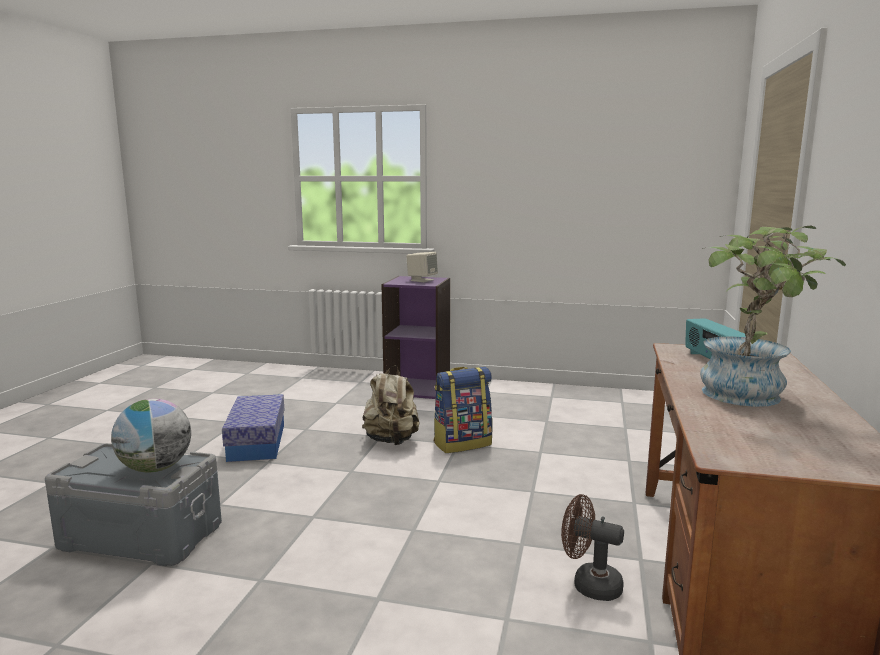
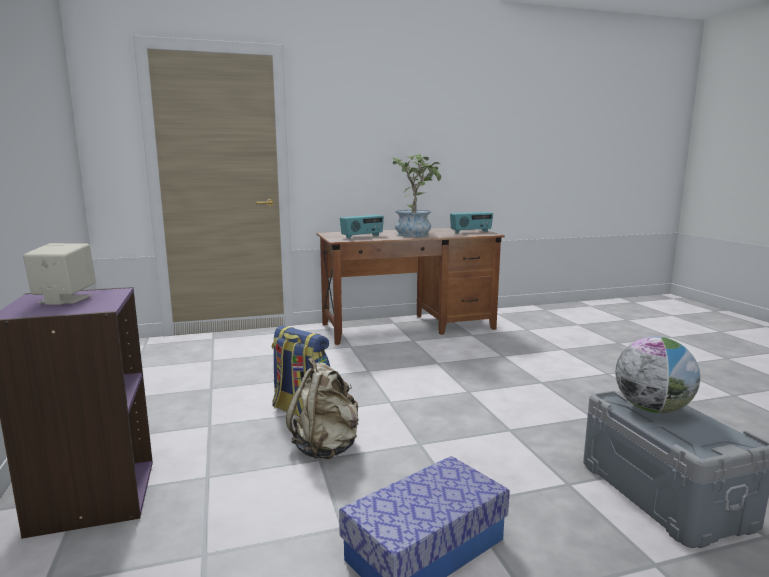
camera: 120 degrees left, 0 degrees up
(589, 584) = (451, 346): brown fan -> none
(778, 449) = (471, 232): none -> radio

